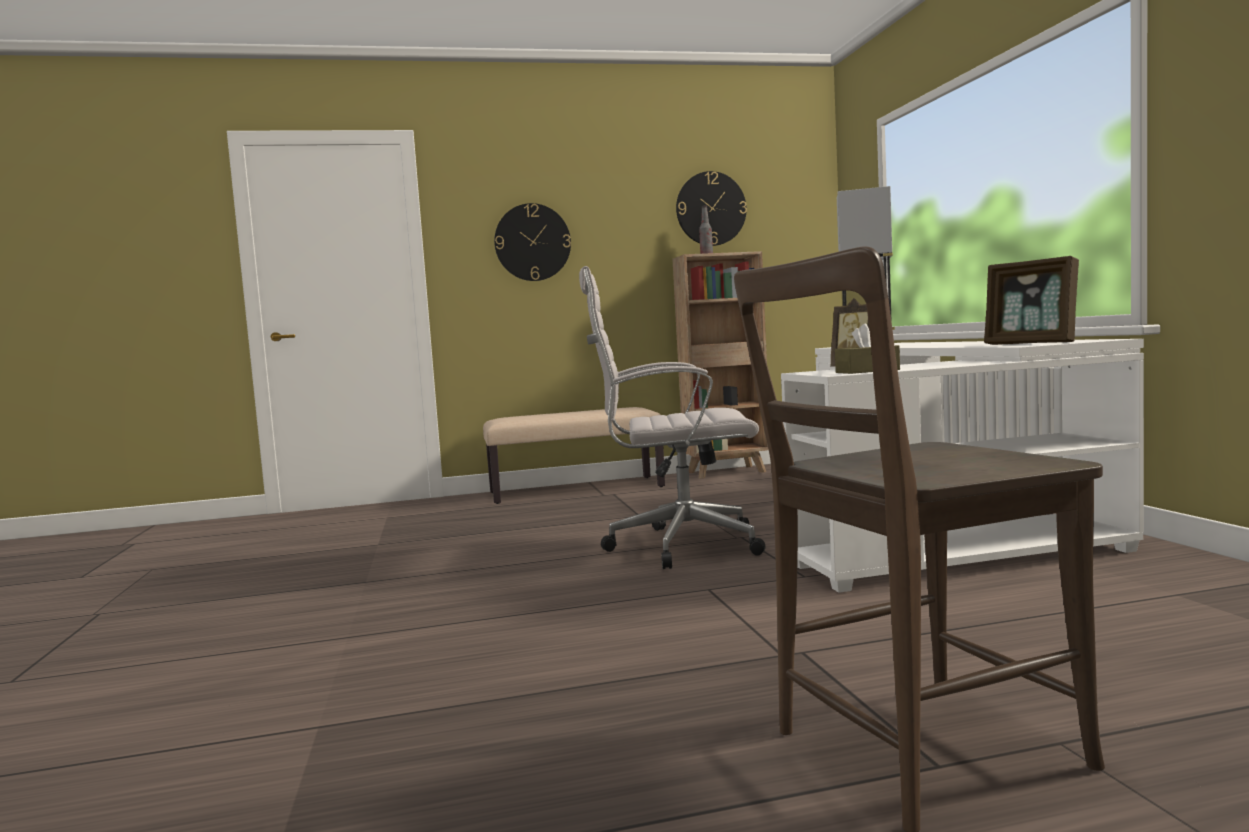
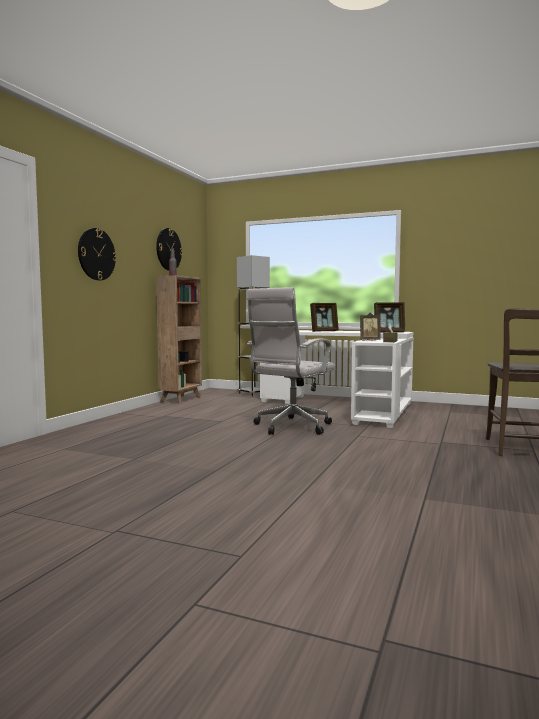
camera: 55 degrees left, 0 degrees up
(576, 489) = (130, 417): beige bench -> none
(925, 344) = (324, 331): none -> picture frame

